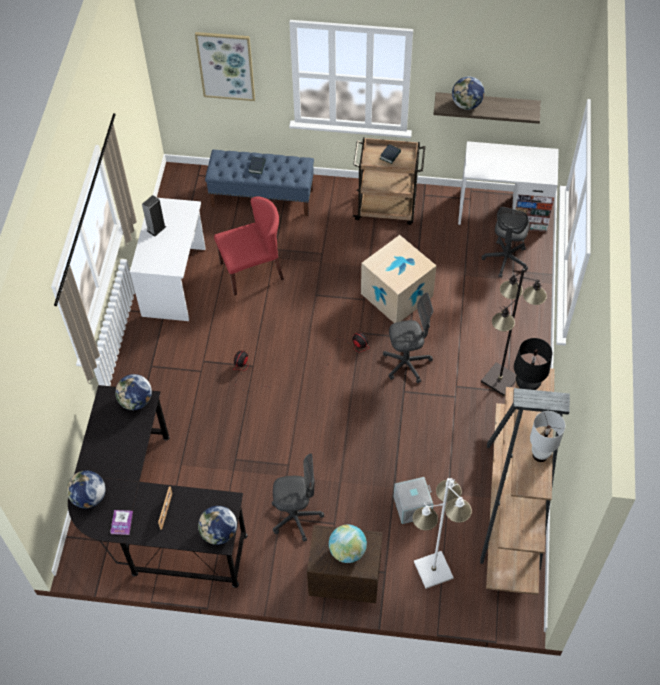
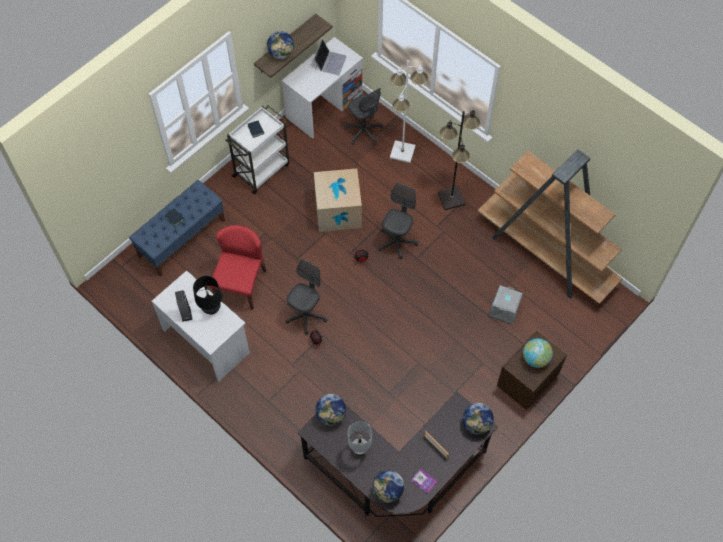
camera: 55 degrees left, 5 degrees up
(226, 66) = (114, 167): picture -> none
(296, 517) = (461, 382): grey office chair -> grey office chair (306, 315)
(387, 209) = (262, 169): brown cart -> white cart
(433, 570) = (557, 328): white floor lamp -> white floor lamp (402, 152)
(525, 164) = (330, 62): none -> laptop
(527, 384) = (528, 172): black table lamp -> black table lamp (211, 308)
(540, 455) = (582, 199): white table lamp -> white table lamp (359, 449)

